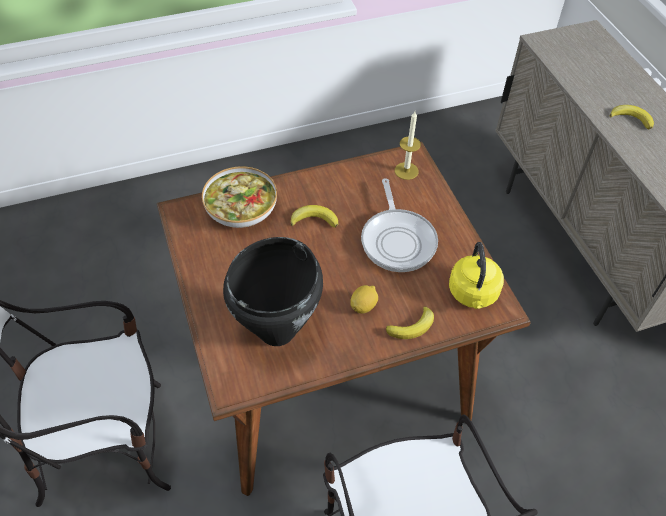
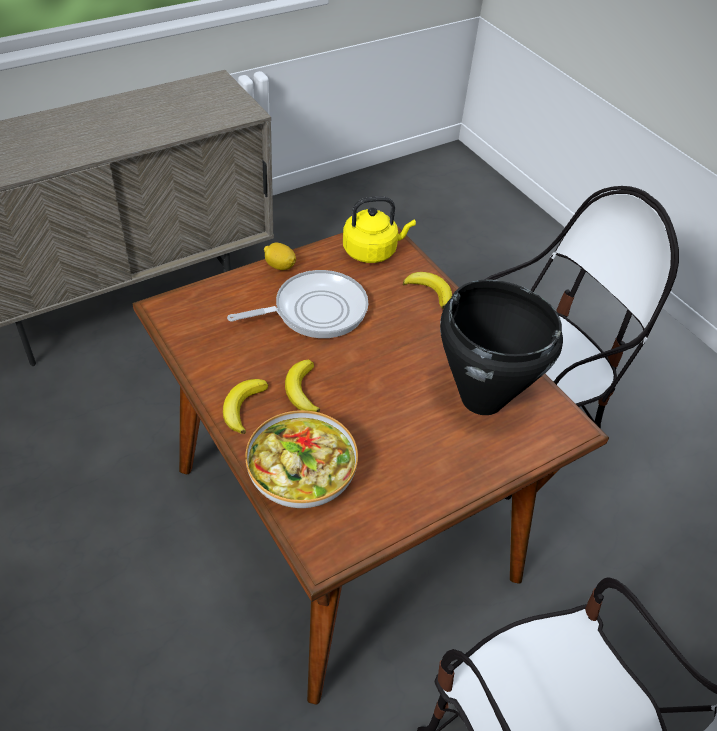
camera: 105 degrees left, 5 degrees down
(363, 306) = (418, 330): lemon -> lemon (280, 266)
(406, 171) = (195, 311): candle -> none
(631, 118) = (90, 135): banana -> banana (243, 407)

